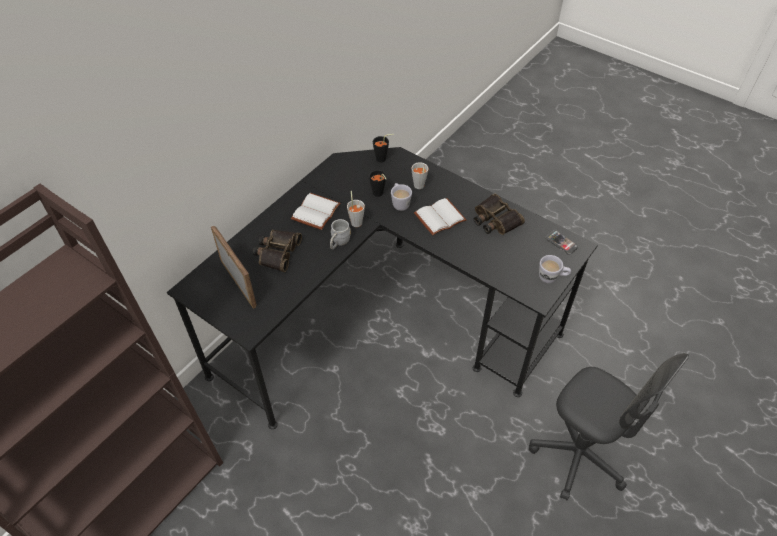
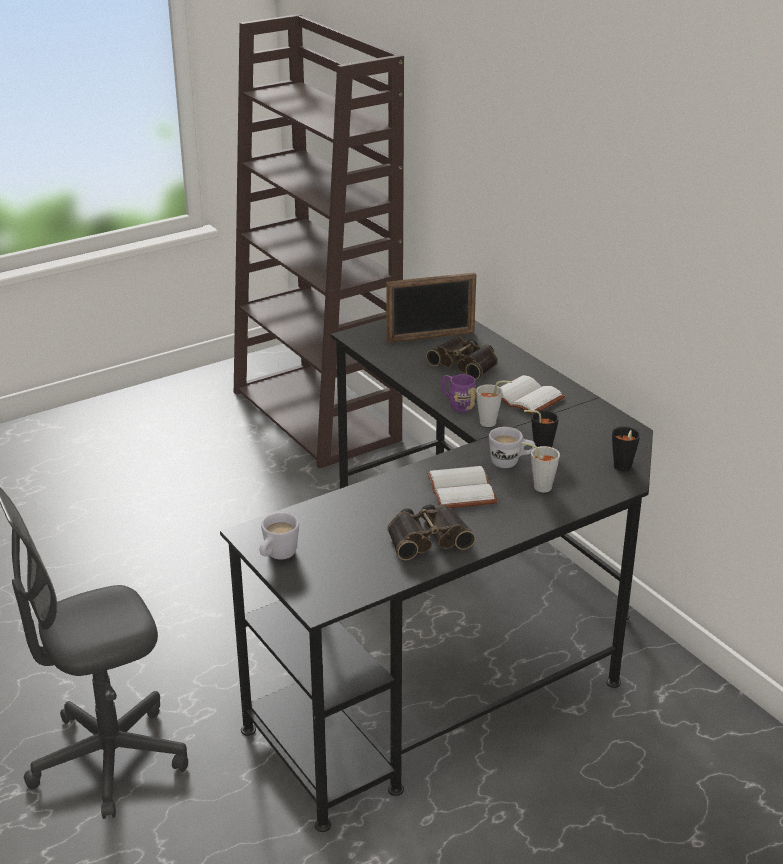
camera: 110 degrees right, 20 degrees down
(339, 243) = (457, 404): grey mug -> purple mug
(561, 242) = (339, 588): phone -> none

